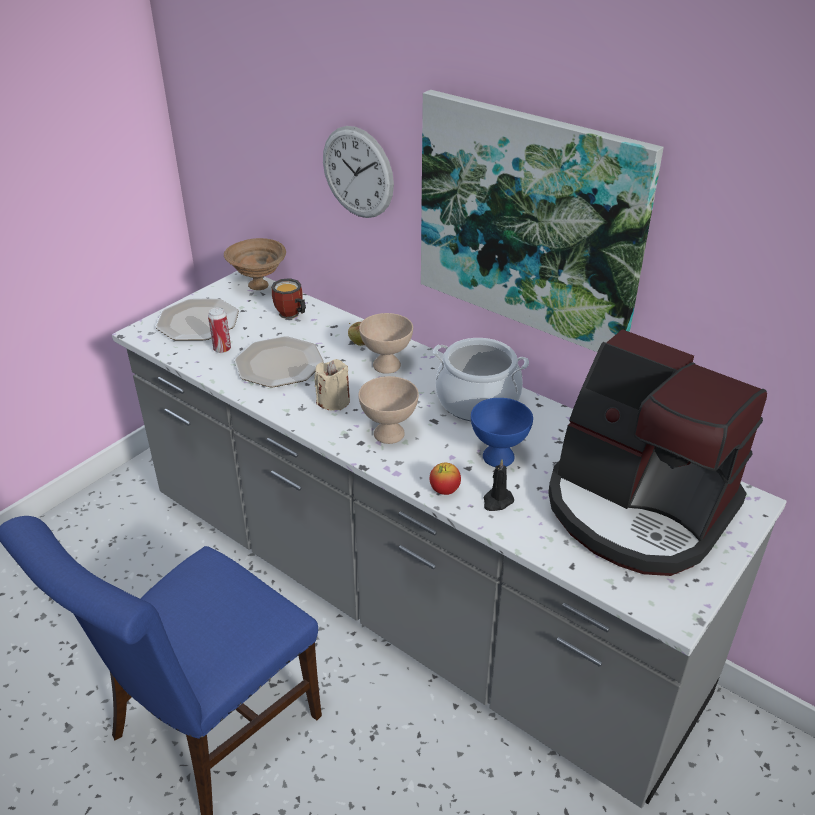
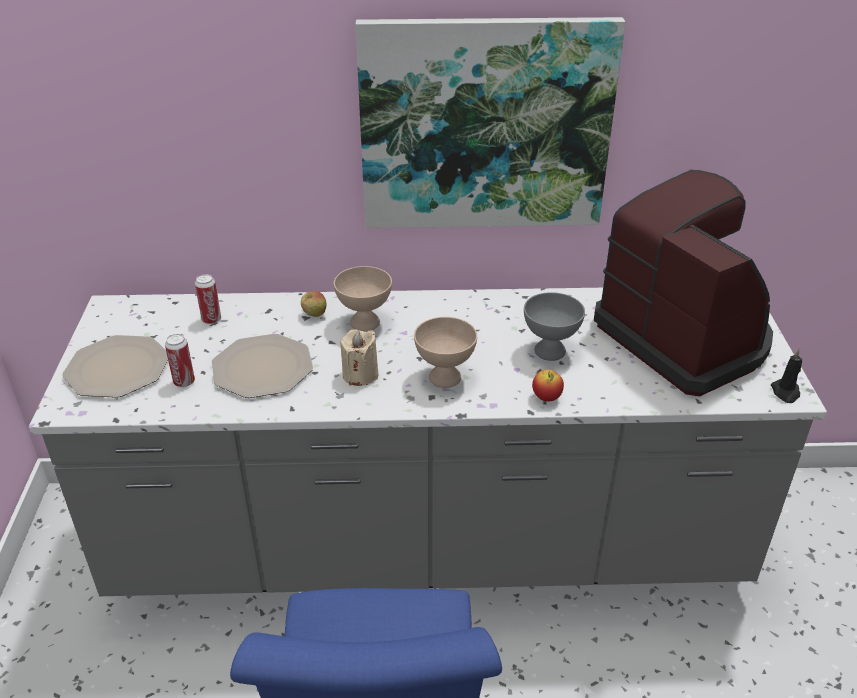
camera: 40 degrees left, 0 degrees up
(259, 286) = (138, 306): brown bowl -> none
(290, 315) = (211, 319): mug -> can
(357, 172) = (259, 134): wall clock -> none
(477, 402) = (478, 316): cooking pot -> none
(497, 501) = (593, 384): black candle -> black candle (785, 392)
(498, 458) = (550, 352): blue bowl -> grey bowl
(637, 509) = (684, 338): coffee machine -> coffee machine turned 120 degrees counterclockwise

